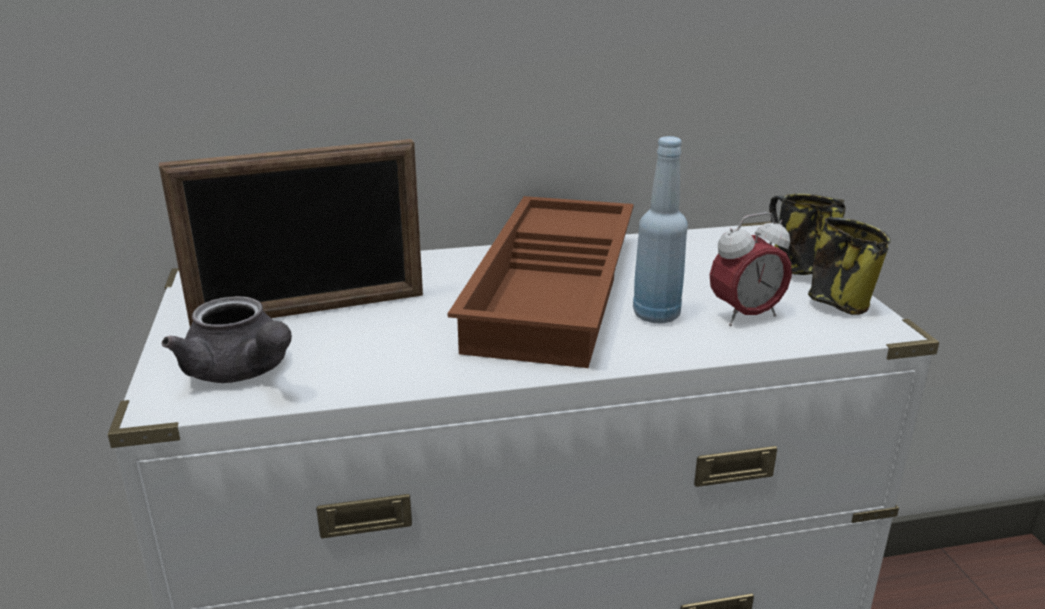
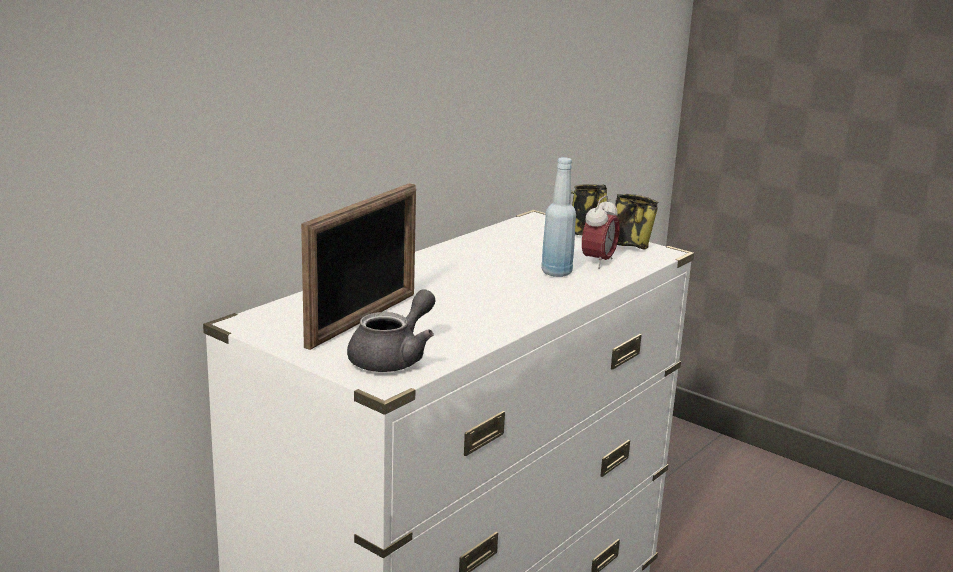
camera: 40 degrees left, 5 degrees down
(242, 372) = (394, 358): grey teapot -> grey teapot turned 60 degrees counterclockwise
(557, 291) = (485, 274): brown tray -> none

